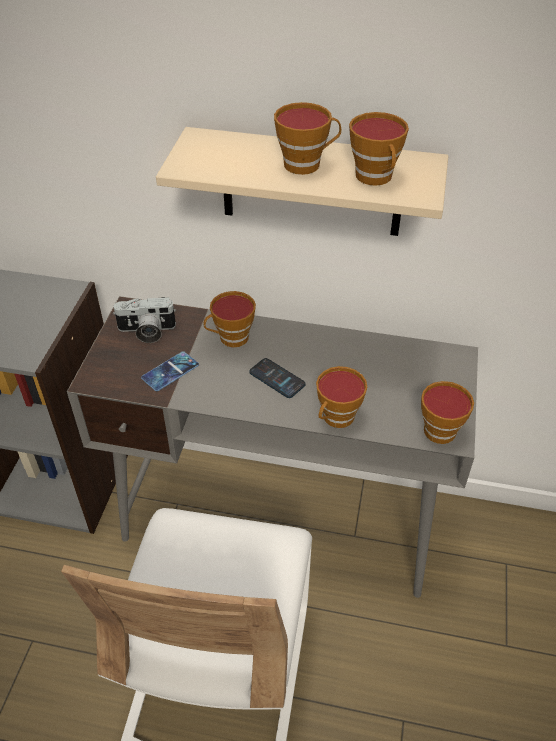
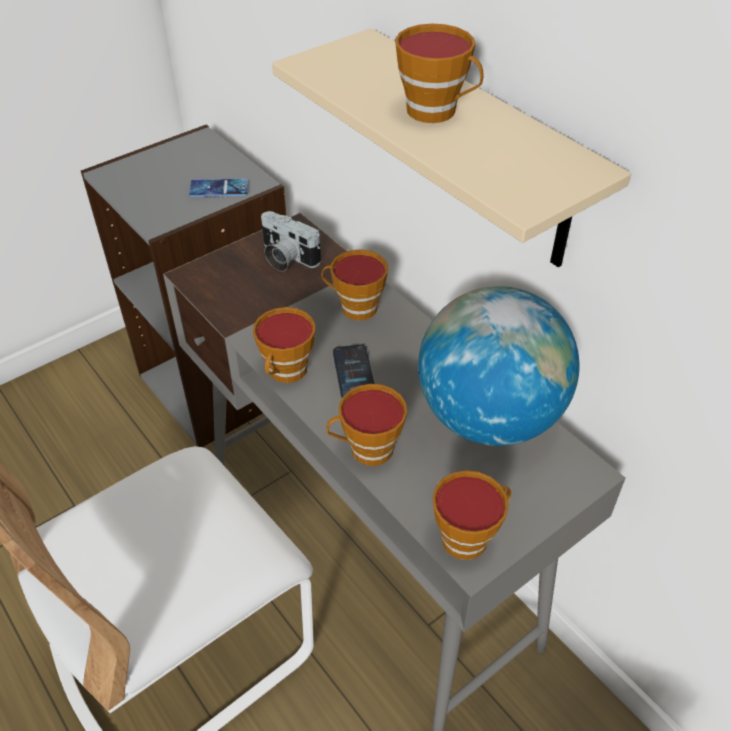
camera: 40 degrees right, 0 degrees up
(170, 371) = (264, 306): phone -> phone (219, 188)
(376, 178) = (495, 159): cup -> cup (286, 372)
(380, 357) = (488, 417): none -> globe

